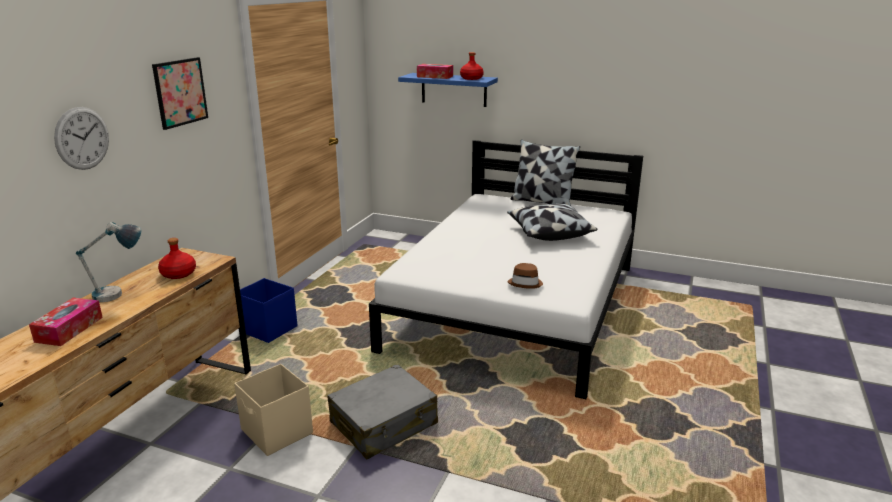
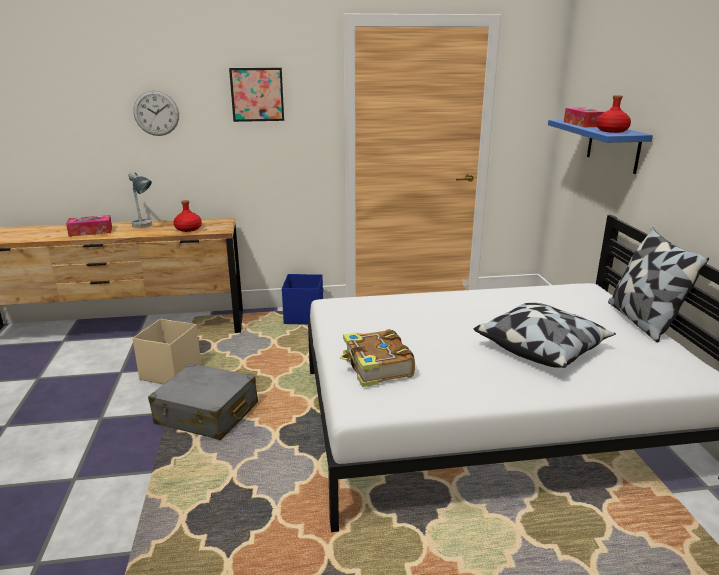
camera: 60 degrees right, 0 degrees up
(525, 283) = (376, 367): brown hat -> book

